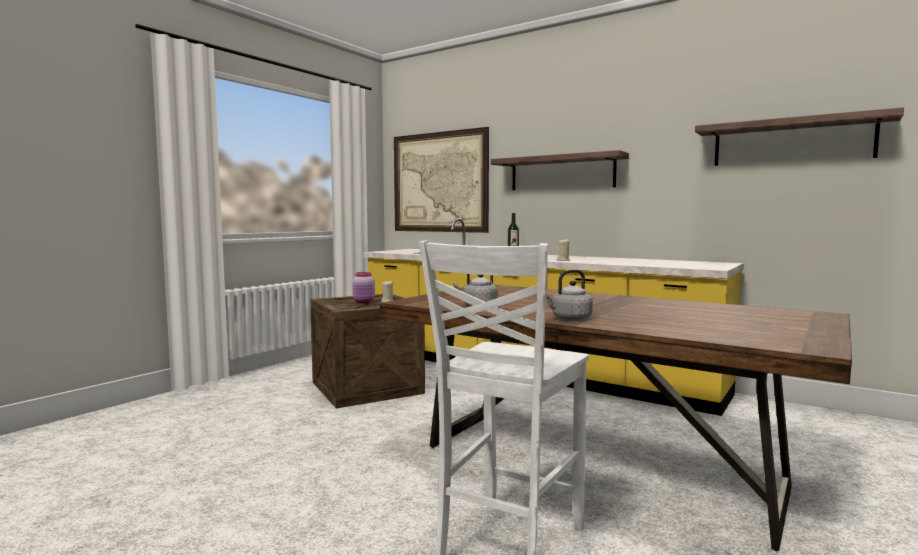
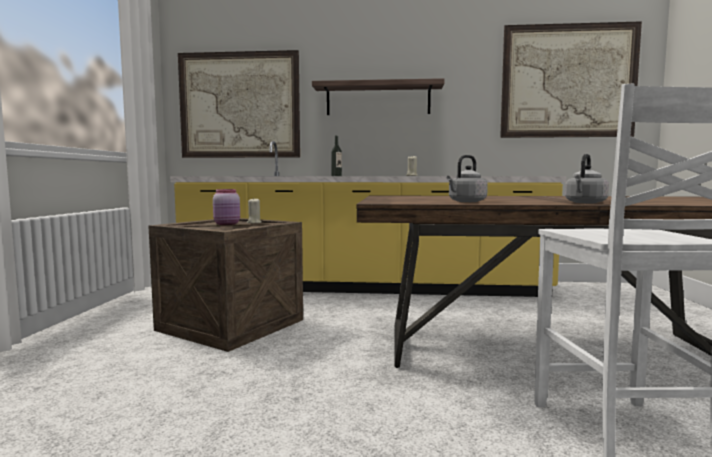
camera: 30 degrees left, 0 degrees up
(791, 142) = (568, 81): shelf -> picture

